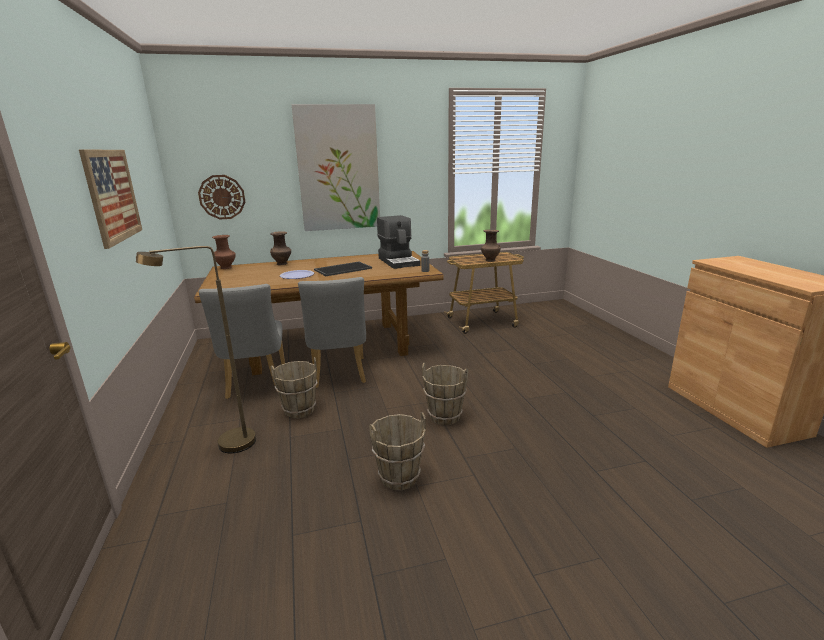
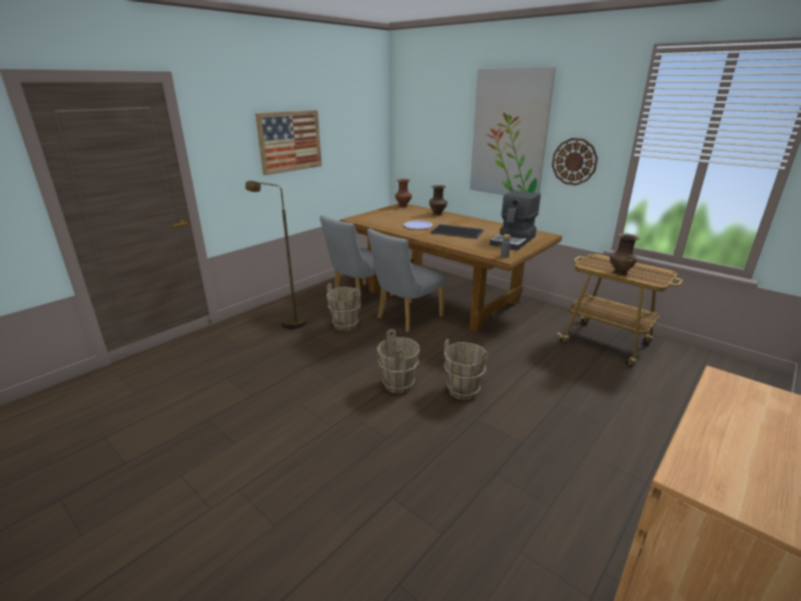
camera: 55 degrees right, 5 degrees up
(222, 197) = (419, 148): wall clock -> wall clock (574, 161)
(399, 477) = (303, 393): brown bucket -> brown bucket (463, 391)

